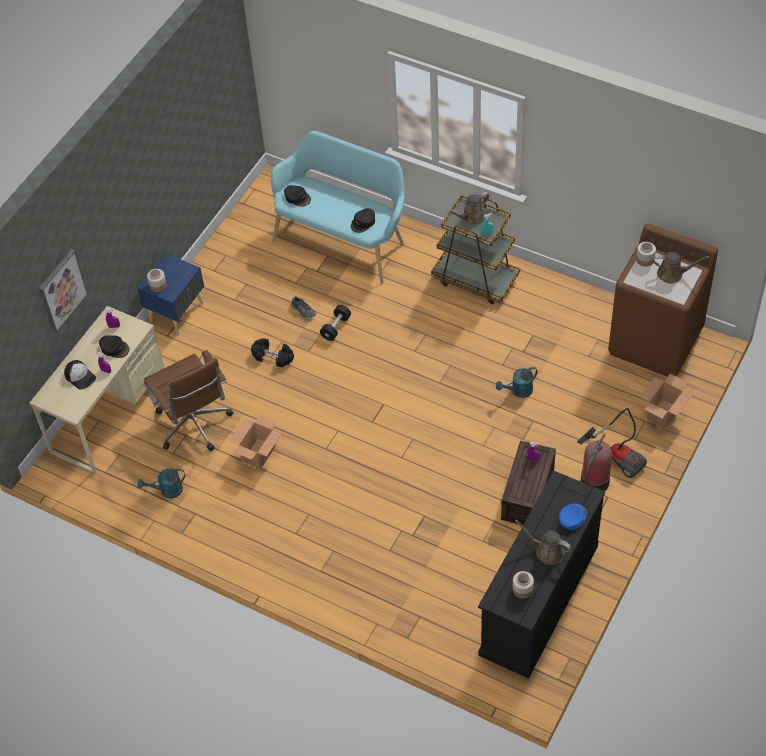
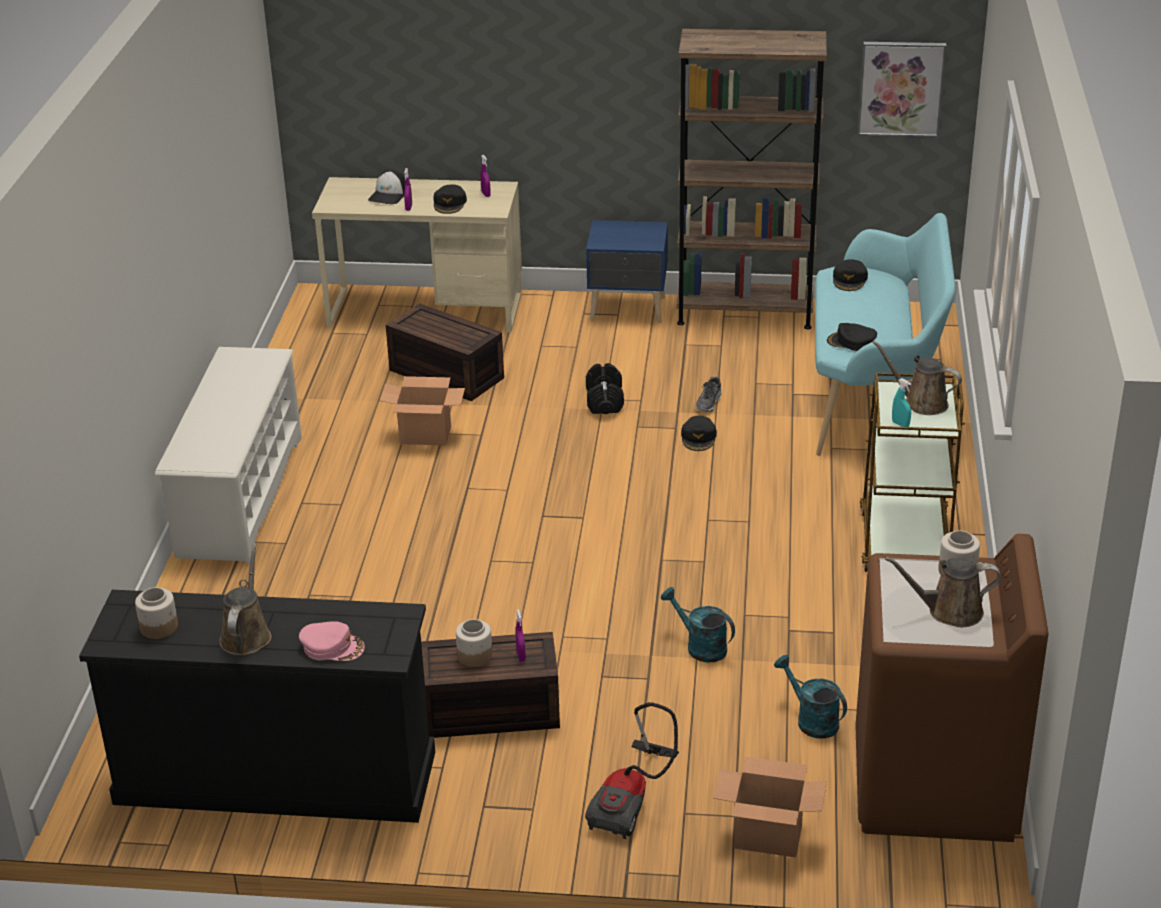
camera: 65 degrees right, 20 degrees down
(62, 290) = (448, 81): picture -> picture (901, 88)
(158, 285) = (607, 231): jar -> jar (474, 656)
(167, 490) = (325, 383): turquoise watering can -> turquoise watering can (811, 720)
(195, 426) = (444, 374): brown office chair -> brown storage box
(216, 259) = (744, 312): none -> brown bookcase
(271, 563) = (240, 495): none -> white shoe rack
(336, 327) = (699, 438): black dumbbell -> black cap
(572, 517) = (332, 647): blue cap -> pink cap
(593, 483) = (553, 784): fire extinguisher -> none
(672, 274) = (949, 611): brown watering can -> brown watering can turned 105 degrees clockwise

